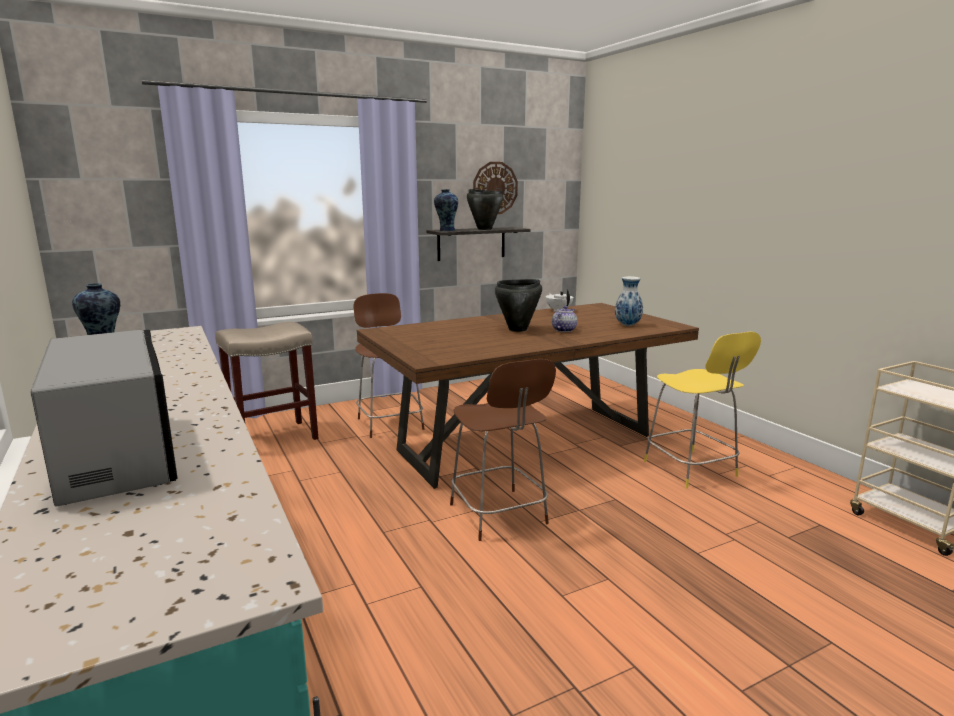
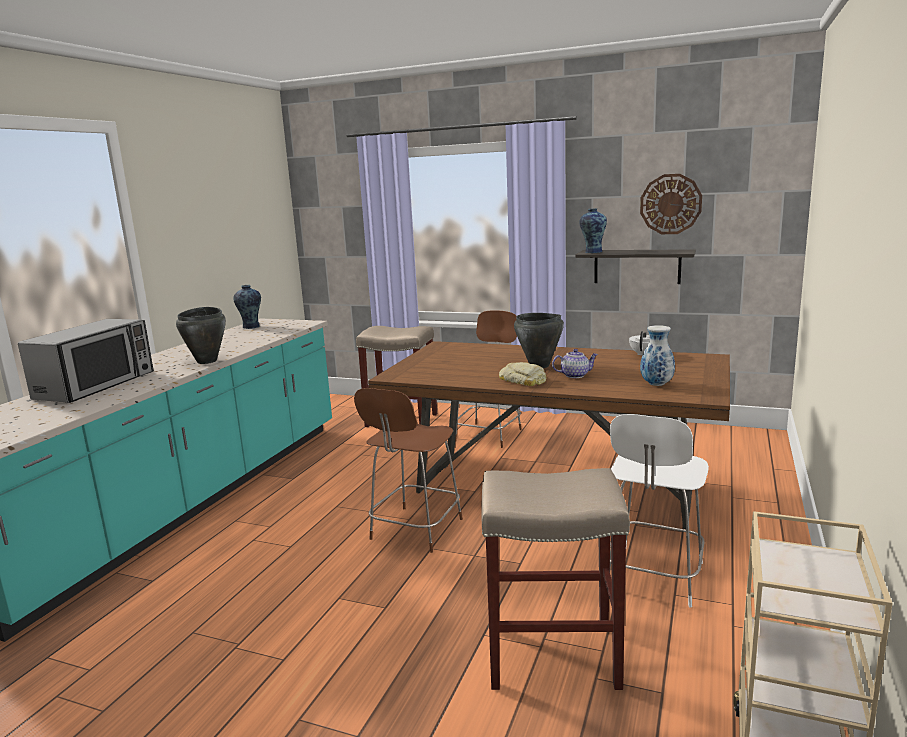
camera: 50 degrees right, 0 degrees up
(484, 229) = (639, 252): black cooking pot -> black cooking pot (207, 361)
(543, 340) = (523, 380): none -> bread
(692, 470) = (653, 577): yellow chair -> white chair
(750, 541) = (550, 657): none -> beige stool

